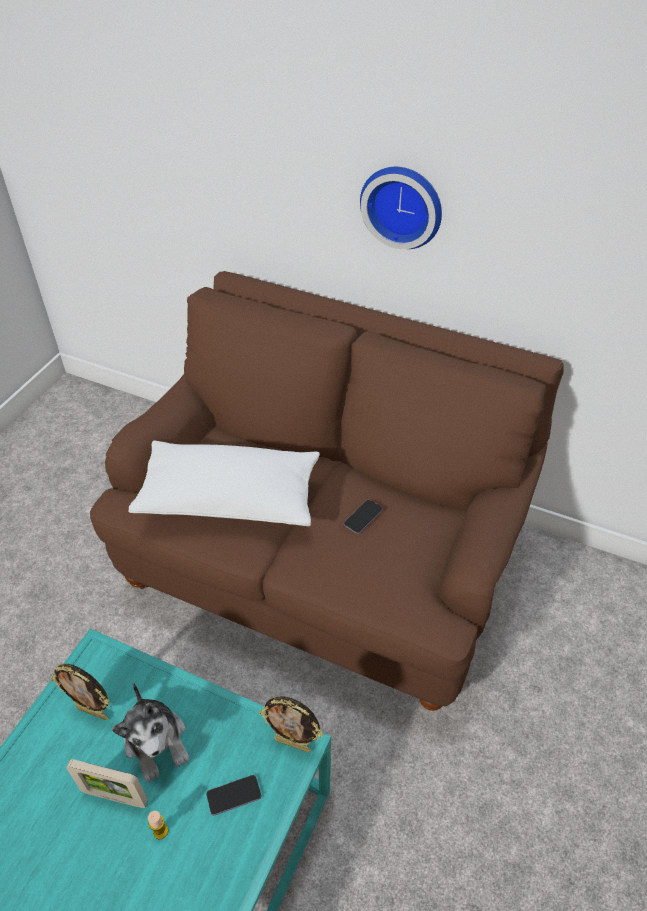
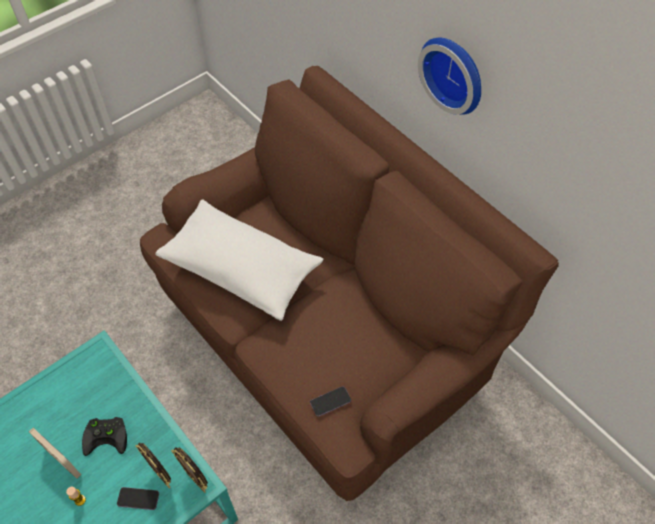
camera: 25 degrees right, 10 degrees up
(93, 712) = (77, 394): picture frame -> picture frame (162, 477)
(156, 741) = (107, 435): plush toy -> black game controller
(363, 517) = (334, 327): phone -> phone (330, 402)

